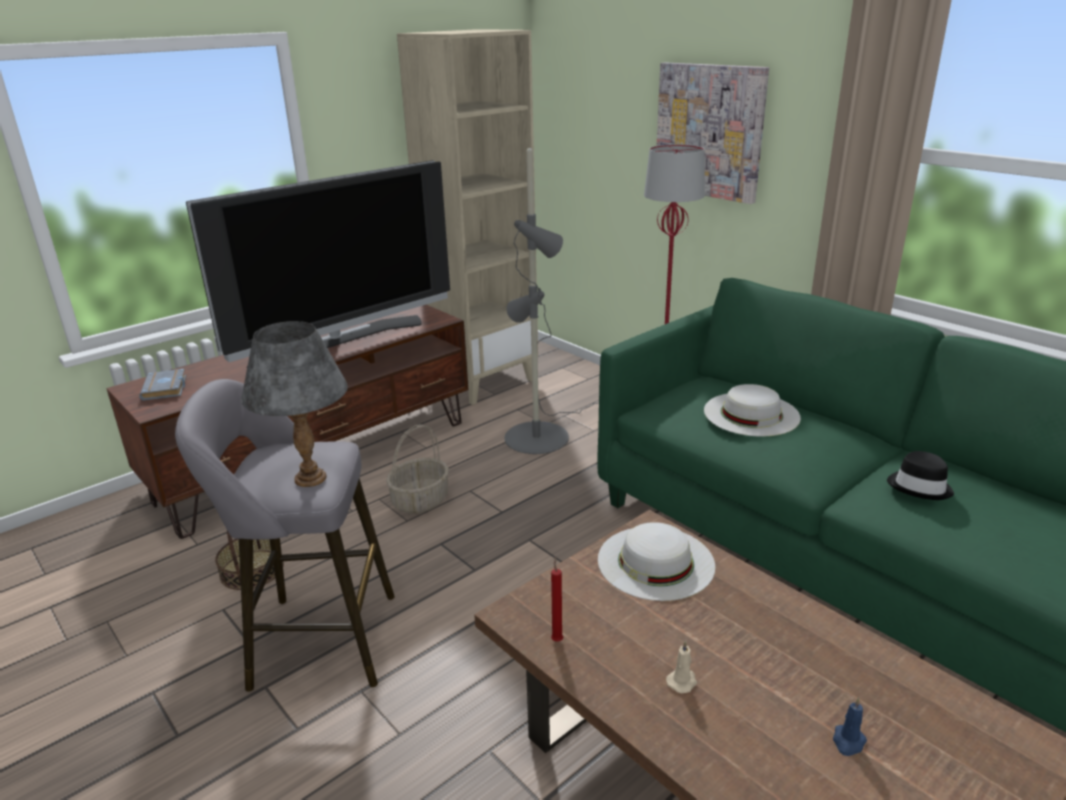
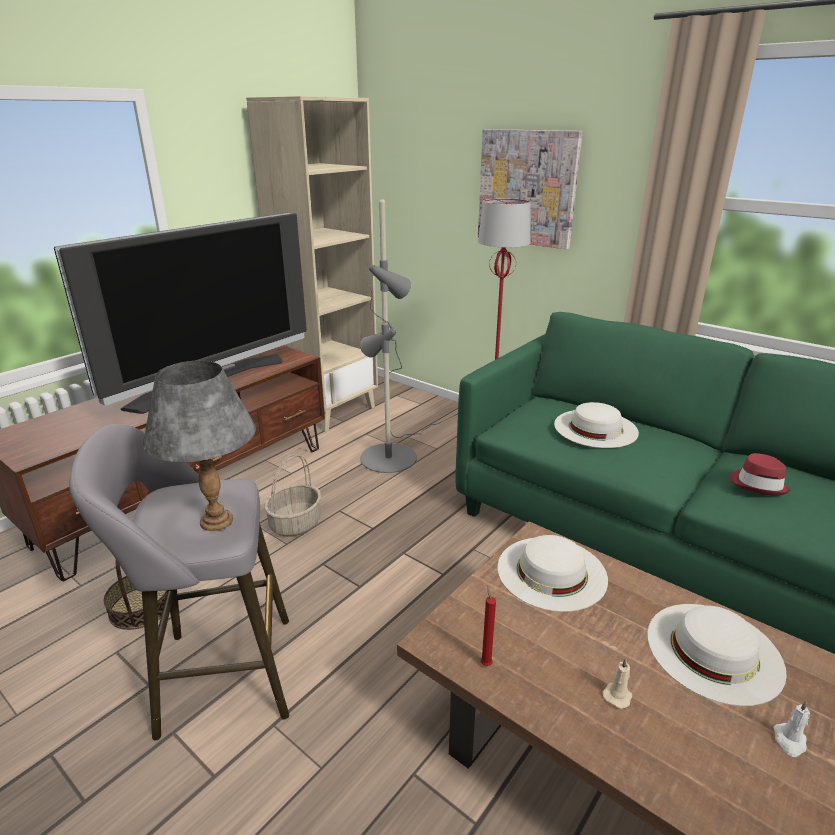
camera: 10 degrees left, 0 degrees up
(166, 389) = (39, 435): grey book -> none
(803, 652) = (714, 651): none -> white hat
(848, 742) = (789, 741): blue candle -> white candle
(920, 487) = (758, 484): black hat -> red hat

